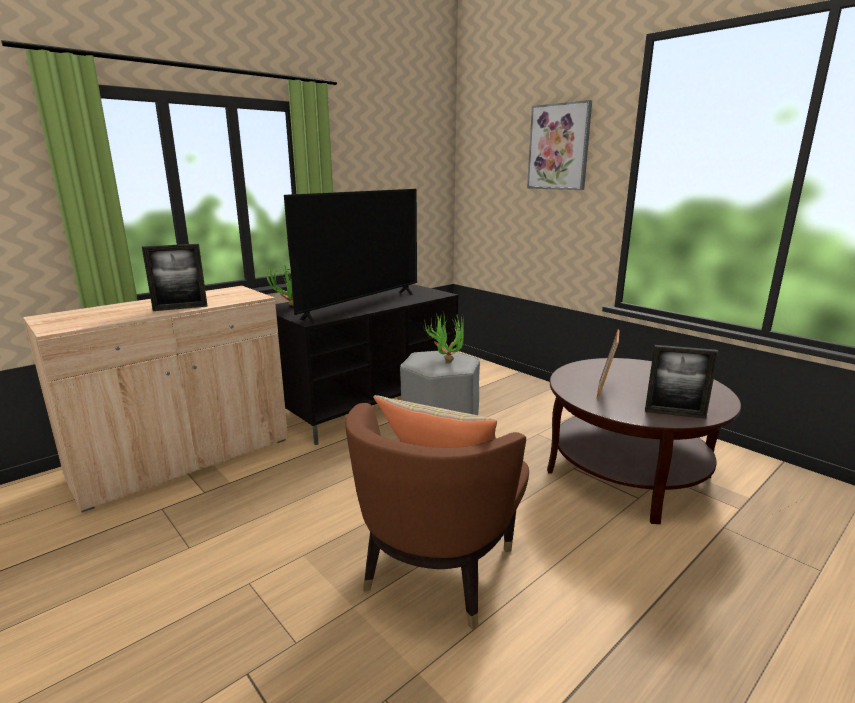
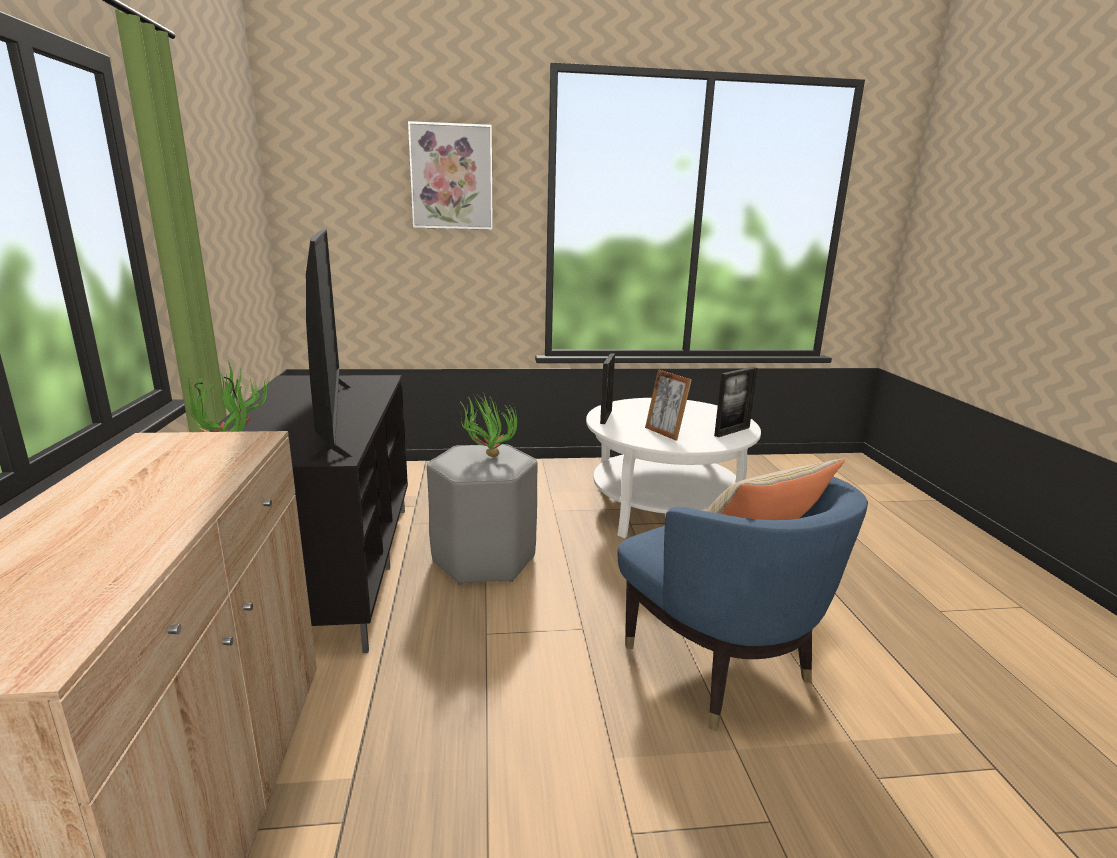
camera: 55 degrees left, 0 degrees up
(180, 308) = (186, 498): picture frame -> picture frame (606, 416)
(438, 571) = (719, 666): brown armchair -> blue armchair
(627, 474) = (664, 508): brown coffee table -> white coffee table

